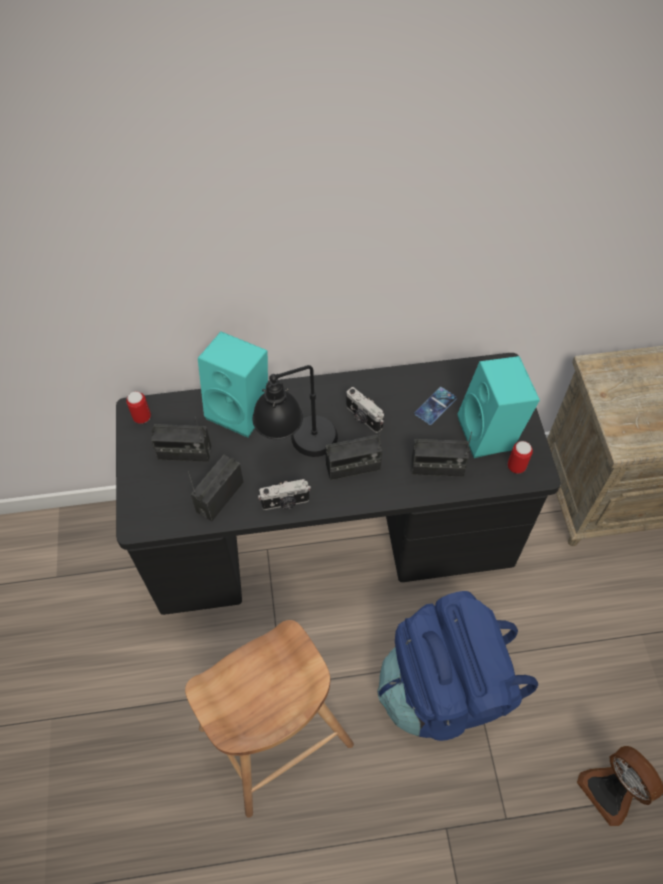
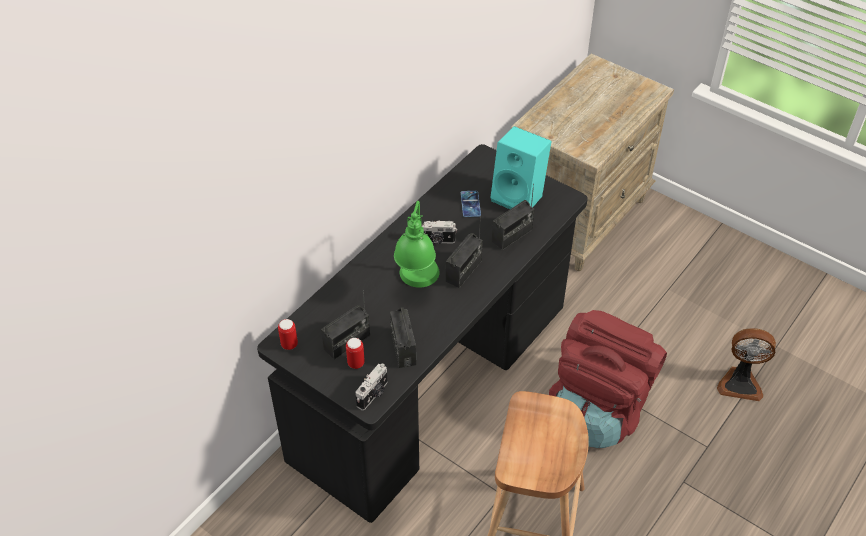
camera: 45 degrees left, 10 degrees down
(241, 410) = (353, 291): turquoise speaker -> none
(285, 503) = (448, 320): camera -> camera (373, 394)
(298, 449) = (418, 286): black table lamp -> green table lamp
(445, 689) = (599, 409): blue backpack -> red backpack
(516, 466) = (553, 203): can -> can (356, 363)

